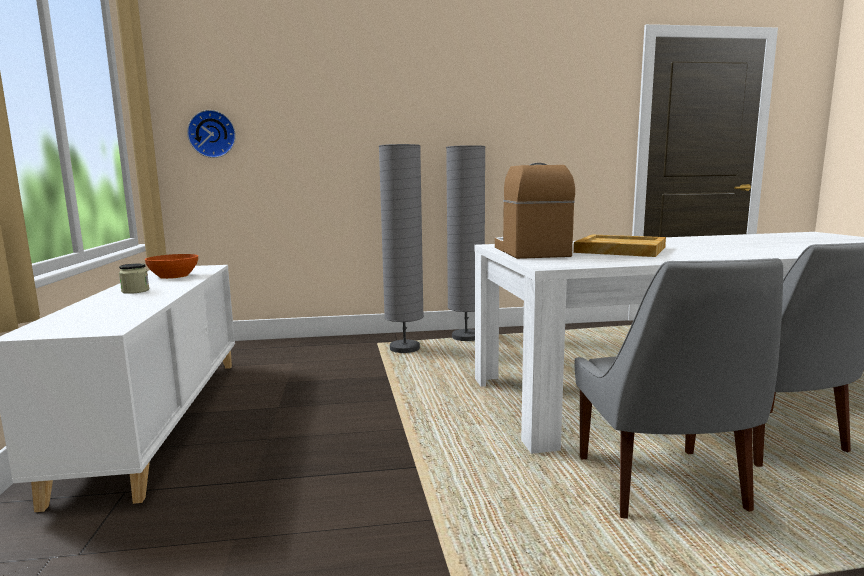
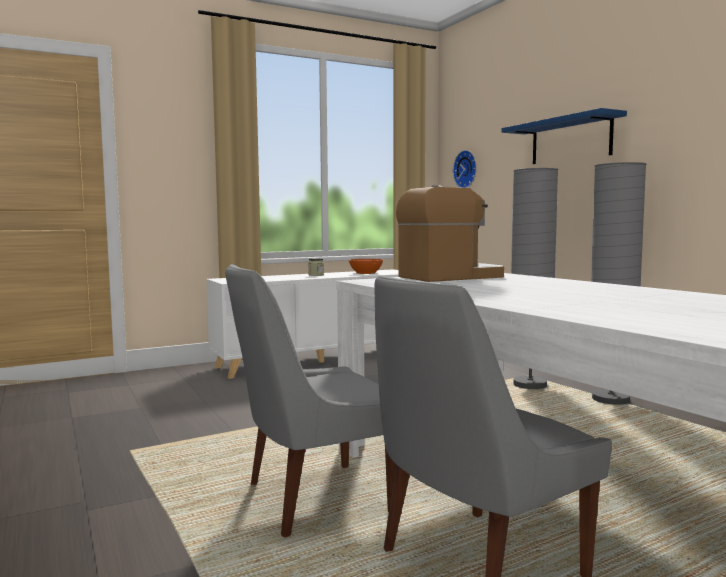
camera: 70 degrees right, 5 degrees down
(375, 118) = (570, 140): none -> blue shelf
(619, 250) = (508, 286): beige tray -> none

